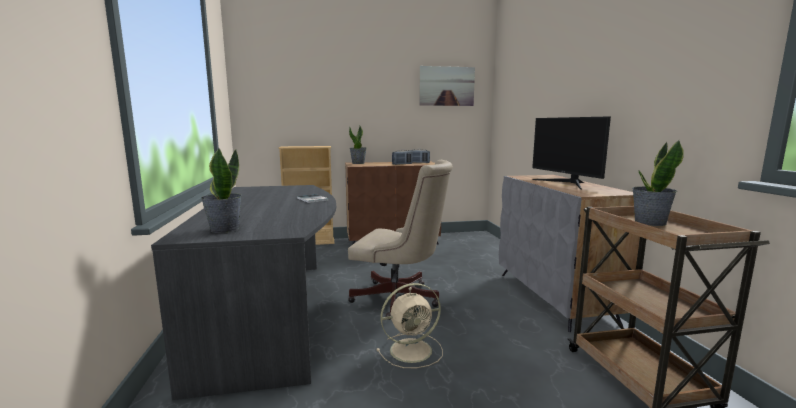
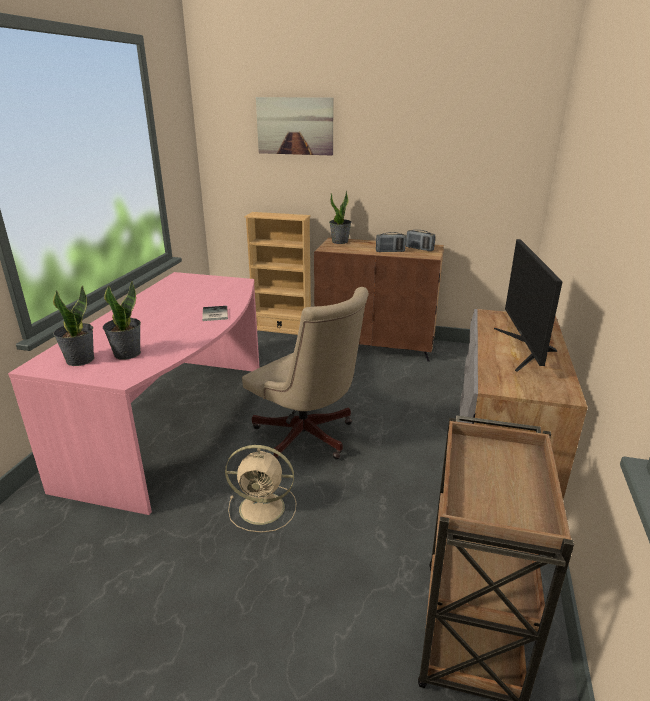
camera: 25 degrees right, 15 degrees up
(274, 313) = (178, 422): grey desk -> pink desk
(446, 86) = (479, 135): picture -> picture (295, 126)
(649, 222) = (506, 466): potted plant -> potted plant (127, 353)

